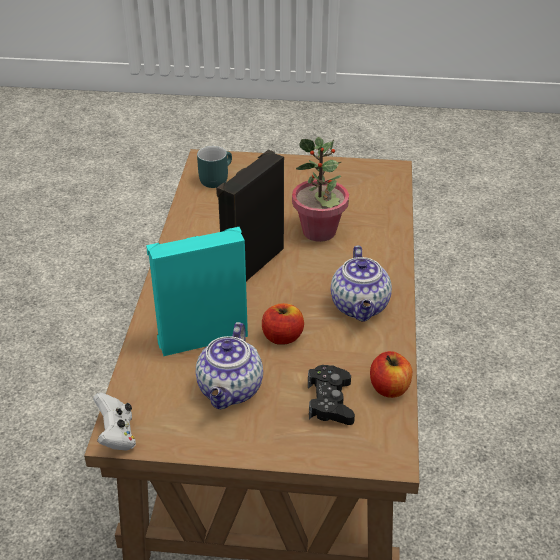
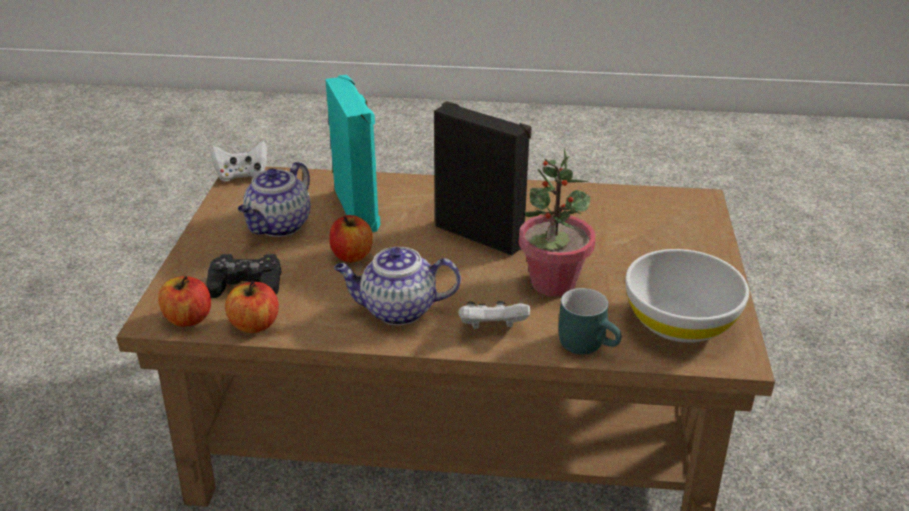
camera: 90 degrees right, 5 degrees down
(215, 178) = (657, 207): turquoise mug -> turquoise mug (588, 343)
(230, 391) = (279, 226): teapot -> teapot turned 75 degrees counterclockwise
(360, 184) = (680, 322): none -> white bowl
(377, 261) = (492, 329): none -> white game controller
(386, 434) = (188, 318): none -> apple

